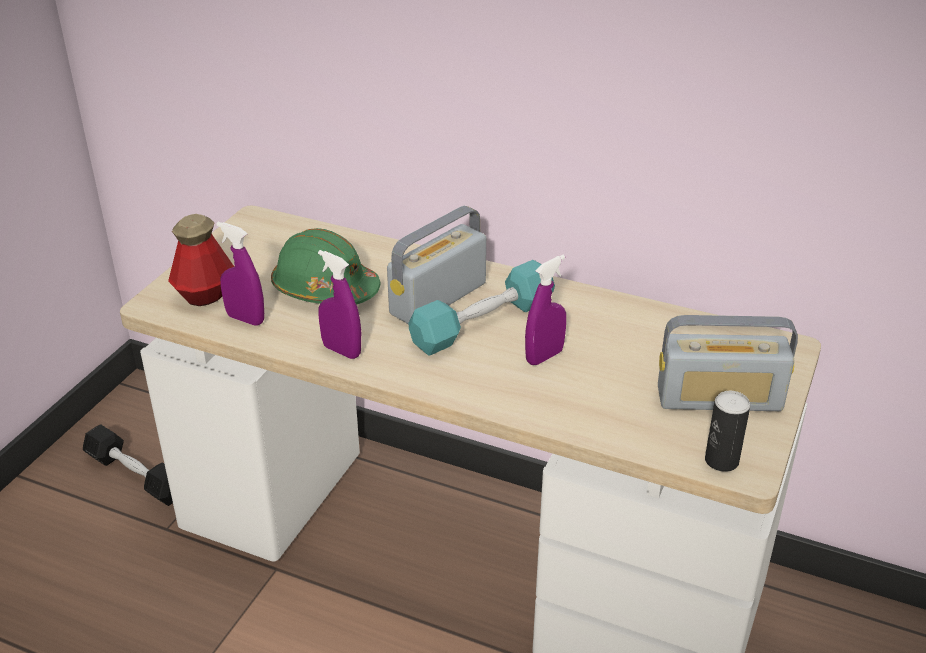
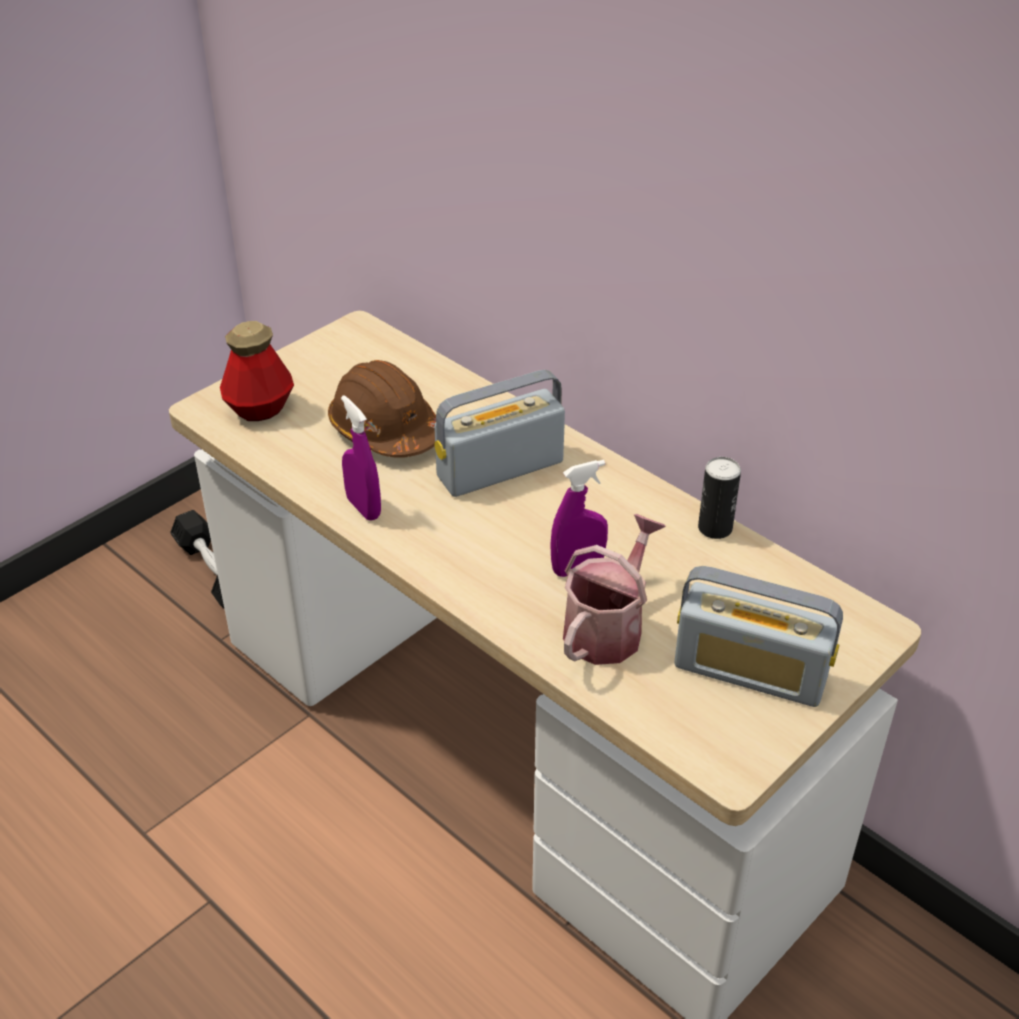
camera: 20 degrees right, 5 degrees up
(245, 319) = (286, 447): purple spray bottle -> none
(325, 289) = (385, 430): green hard hat -> brown hard hat
(482, 323) = (532, 511): turquoise dumbbell -> none
(594, 393) = (608, 627): none -> watering can
(721, 460) = (706, 749): can -> can (715, 528)

